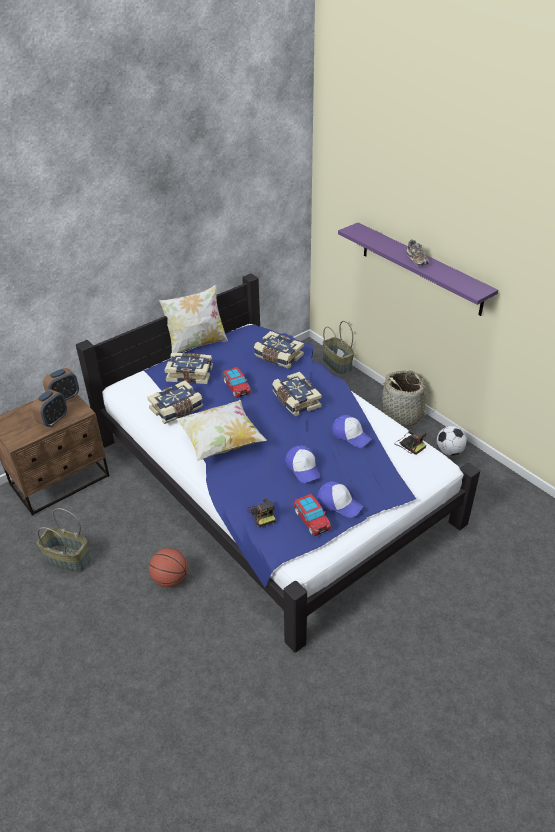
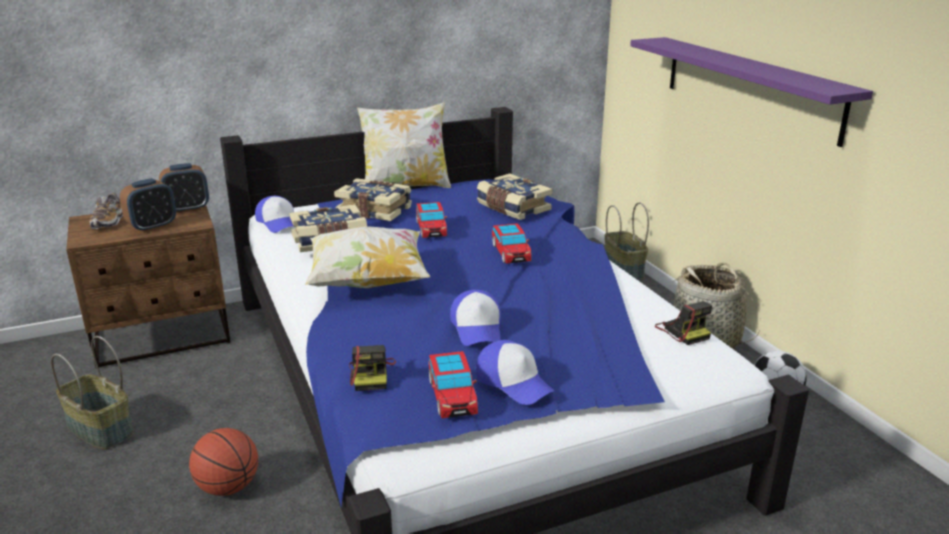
camera: 15 degrees right, 15 degrees down
(295, 401) = (510, 253): book -> toy car
(351, 435) = (580, 301): cap -> cap (278, 223)
(416, 260) = (740, 62): shoe -> shoe (108, 222)

